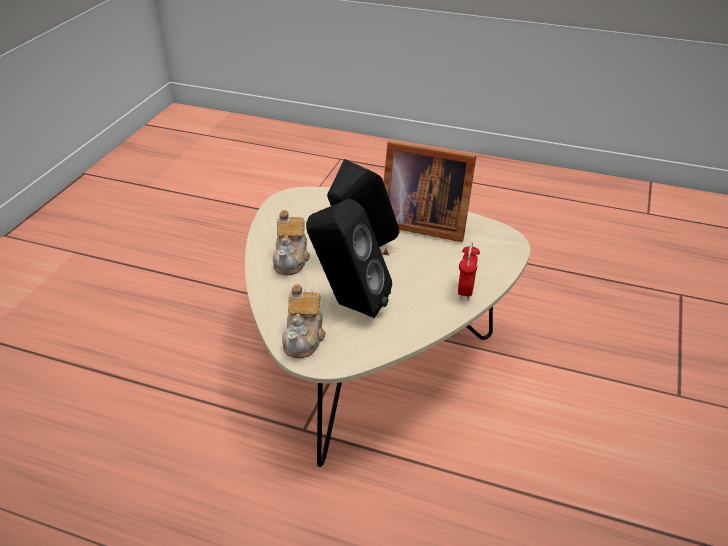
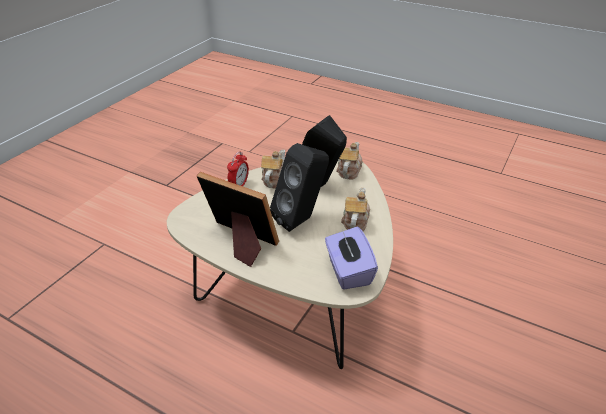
camera: 170 degrees left, 0 degrees up
(297, 209) = (348, 271): none -> purple tissue box
(419, 308) = (274, 179): none -> teapot

